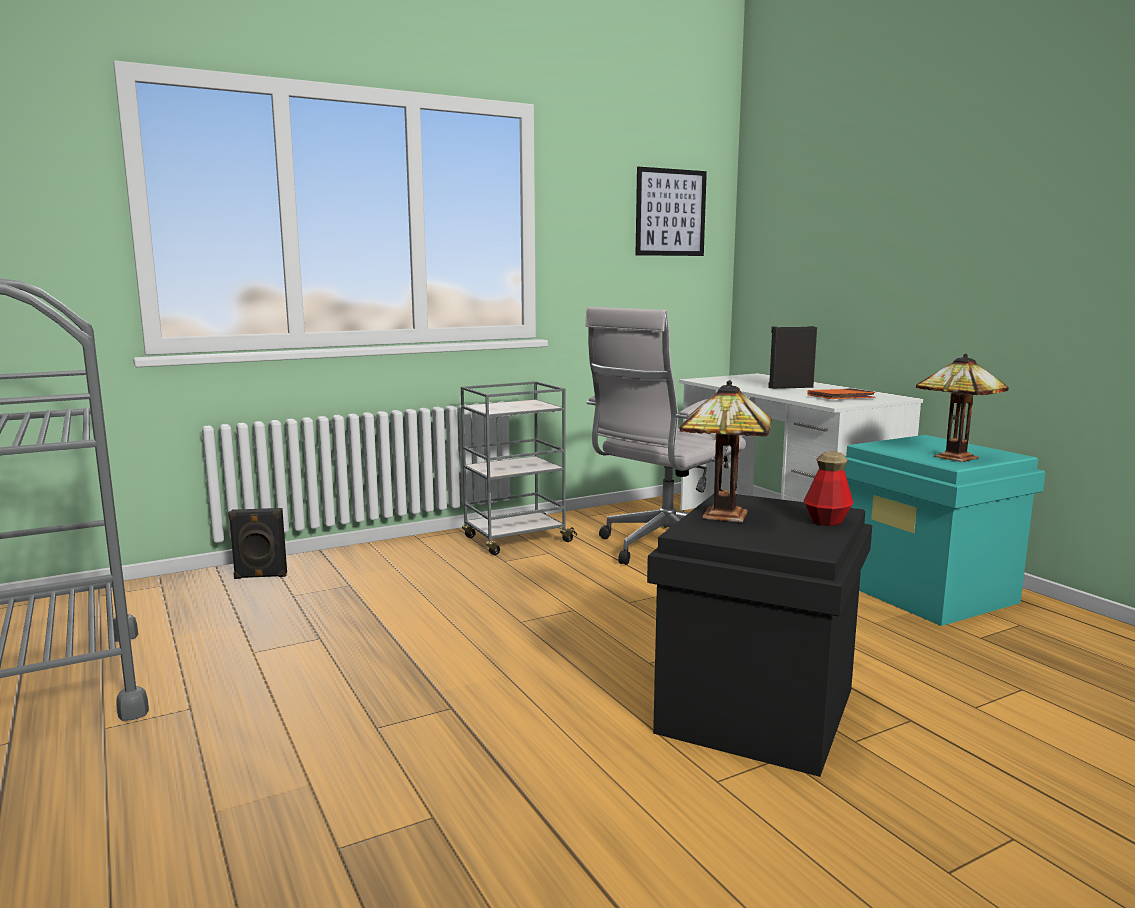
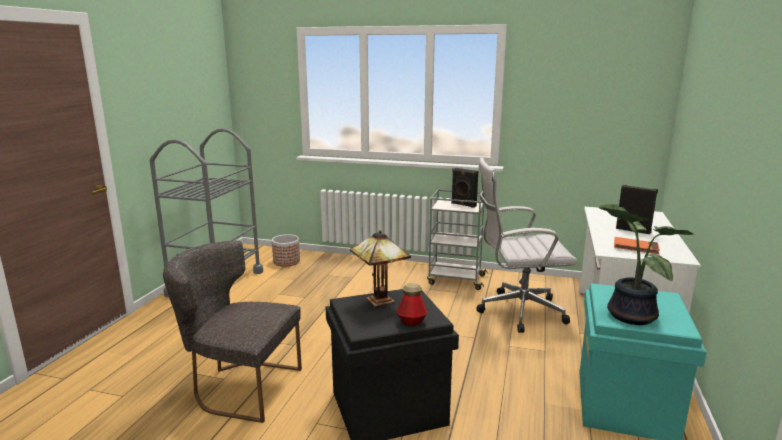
camera: 45 degrees right, 5 degrees up
(159, 602) = (287, 261): none -> planter
(260, 576) = (331, 262): black speaker -> black speaker (463, 205)
(495, 811) = (240, 387): none -> grey chair
(670, 212) = (613, 89): picture -> none
(952, 457) = (628, 315): table lamp -> potted plant

